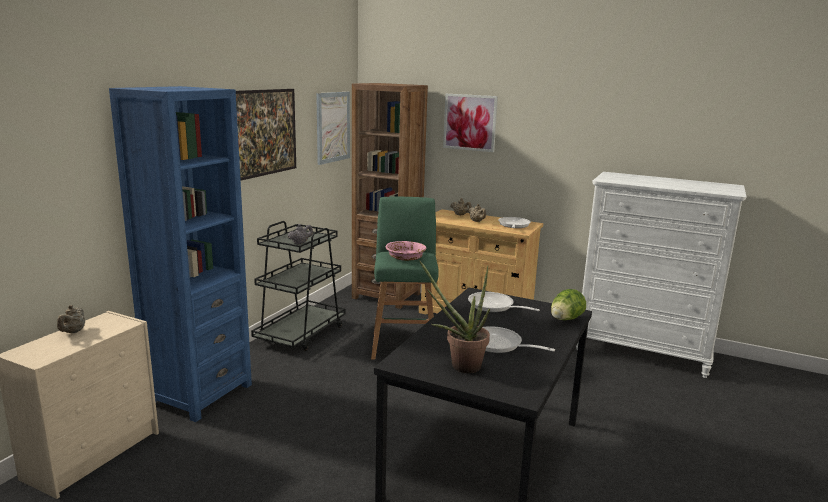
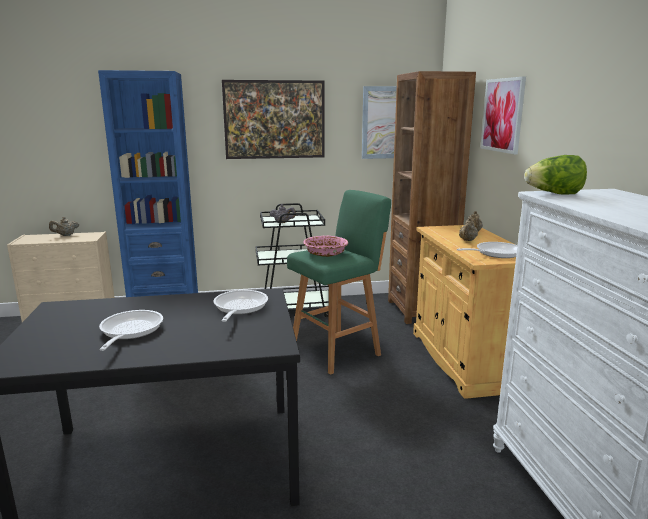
camera: 55 degrees right, 0 degrees up
(459, 365) = (63, 327): potted plant -> none
(565, 320) = (243, 345): lettuce -> lettuce (554, 194)

